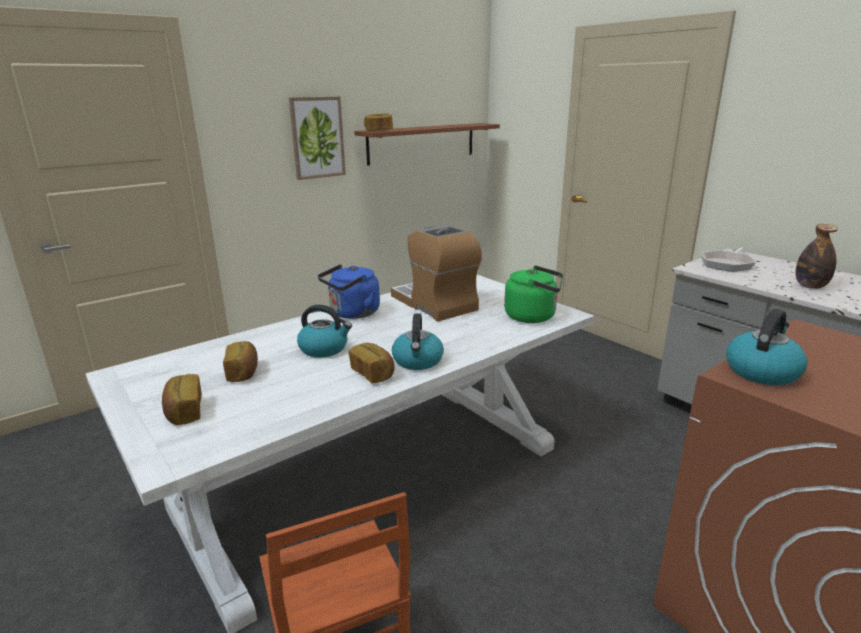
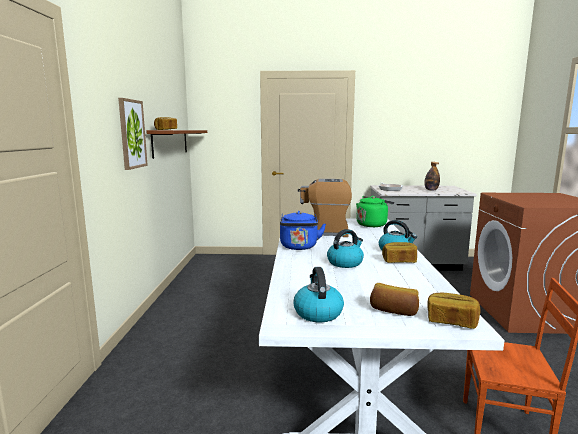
camera: 50 degrees left, 10 degrees down
(243, 372) = (350, 286): bread -> bread (451, 321)
(762, 371) = (527, 203): kettle -> kettle (317, 312)

